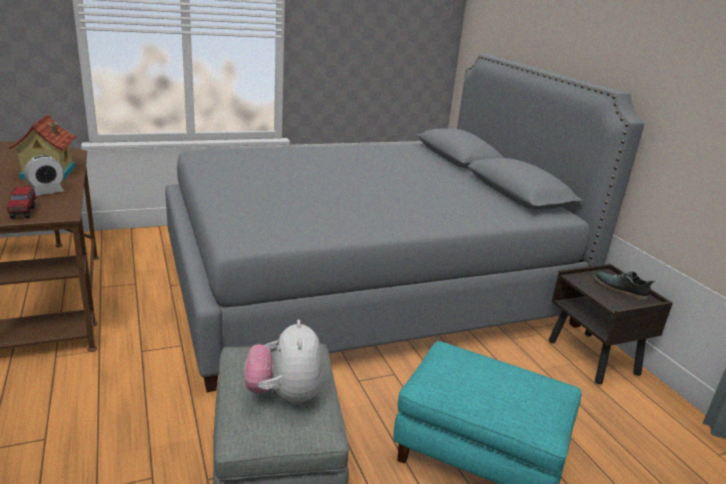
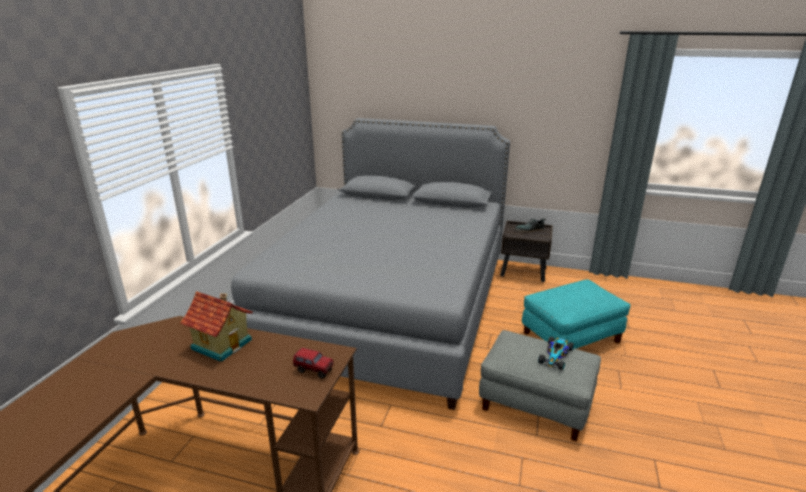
camera: 50 degrees left, 0 degrees up
(47, 192) = (275, 352): alarm clock -> none
(285, 395) = (556, 355): plush toy -> toy car

